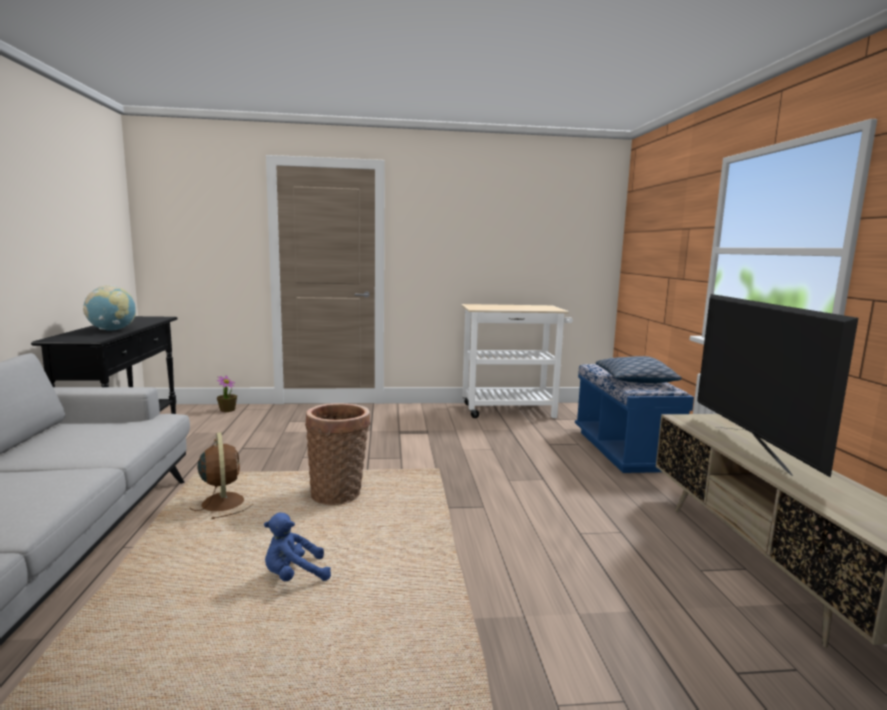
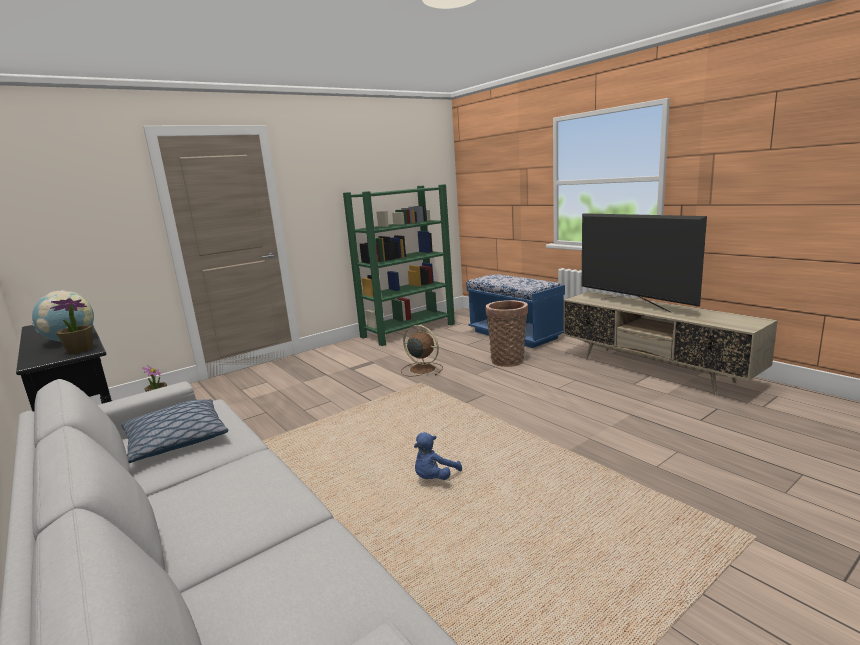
camera: 30 degrees left, 5 degrees up
(93, 337) = (79, 350): none -> potted plant
(223, 502) = (296, 461): brown fan -> brown fan (421, 369)
(339, 493) = (378, 422): basket -> basket (508, 360)
(510, 411) = (408, 330): white cart -> green bookcase
(635, 380) = (522, 282): pillow -> pillow (177, 441)

